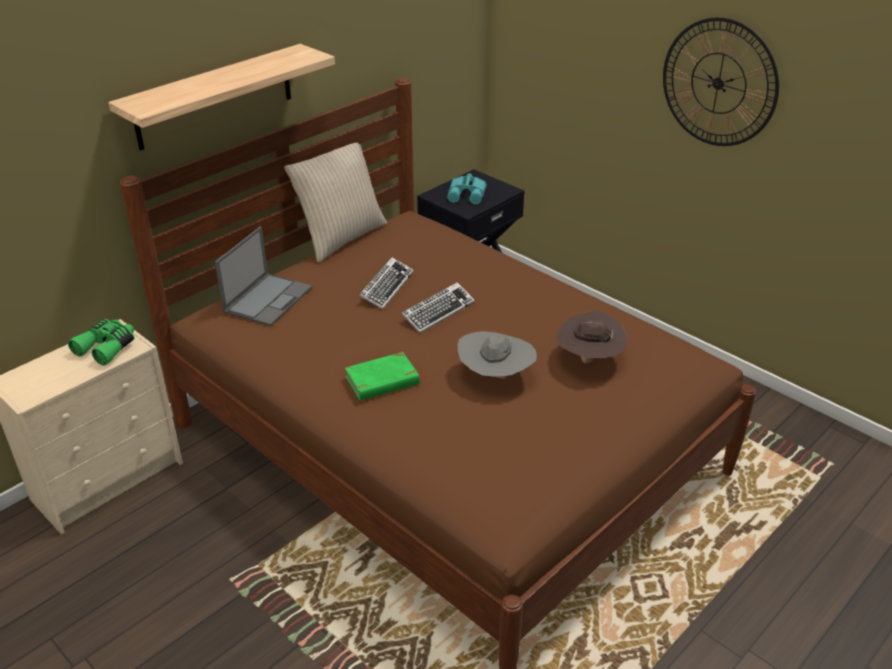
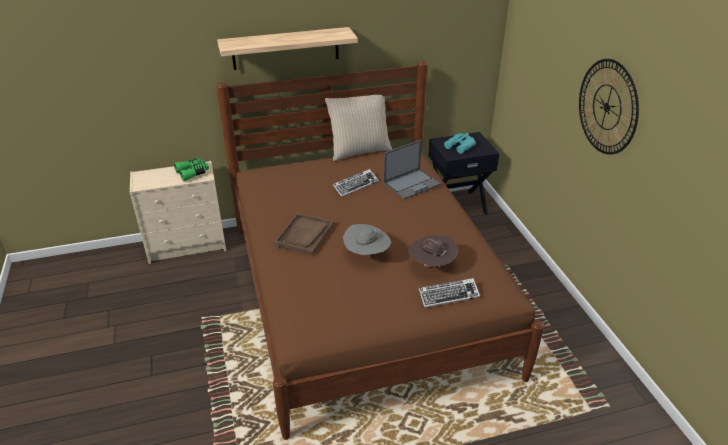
camera: 30 degrees right, 0 degrees up
(268, 299) = (289, 172): laptop -> laptop (412, 184)
(383, 381) = (304, 235): green book -> brown tray
(438, 311) = (370, 208): keyboard -> keyboard (448, 295)

